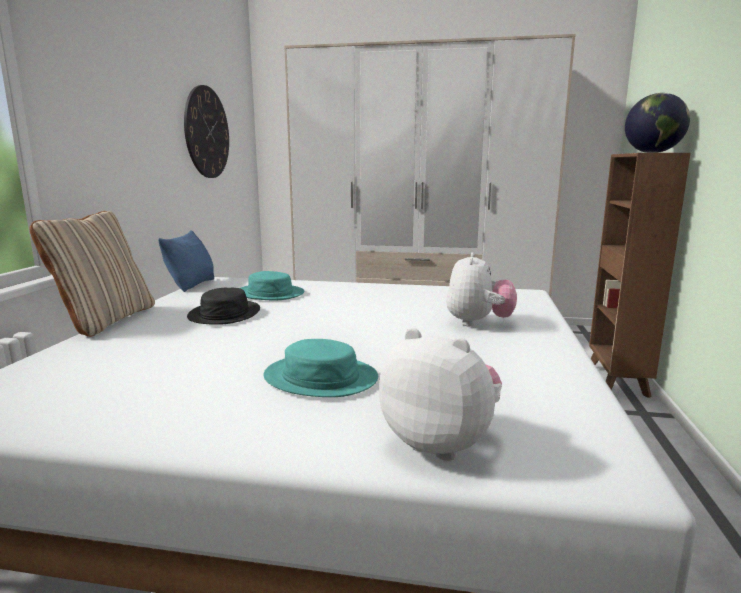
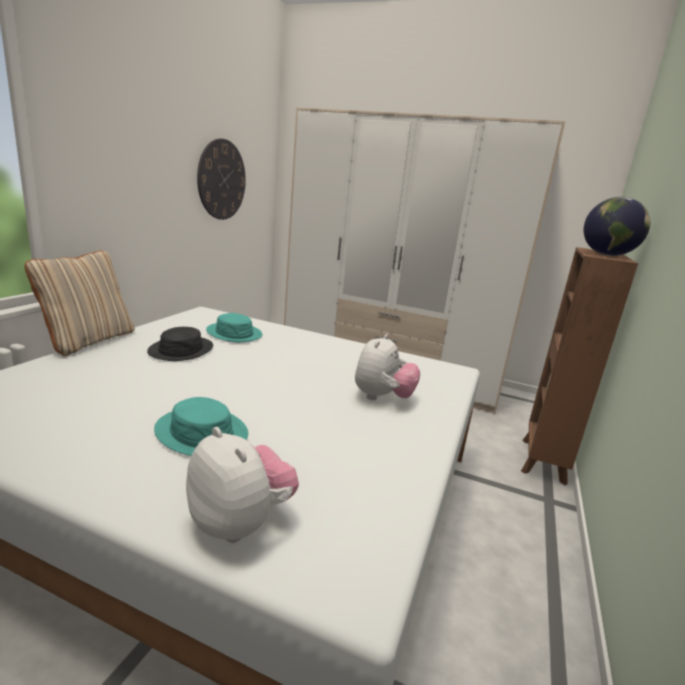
camera: 10 degrees right, 5 degrees up
(191, 285) = (180, 314): blue pillow -> none

